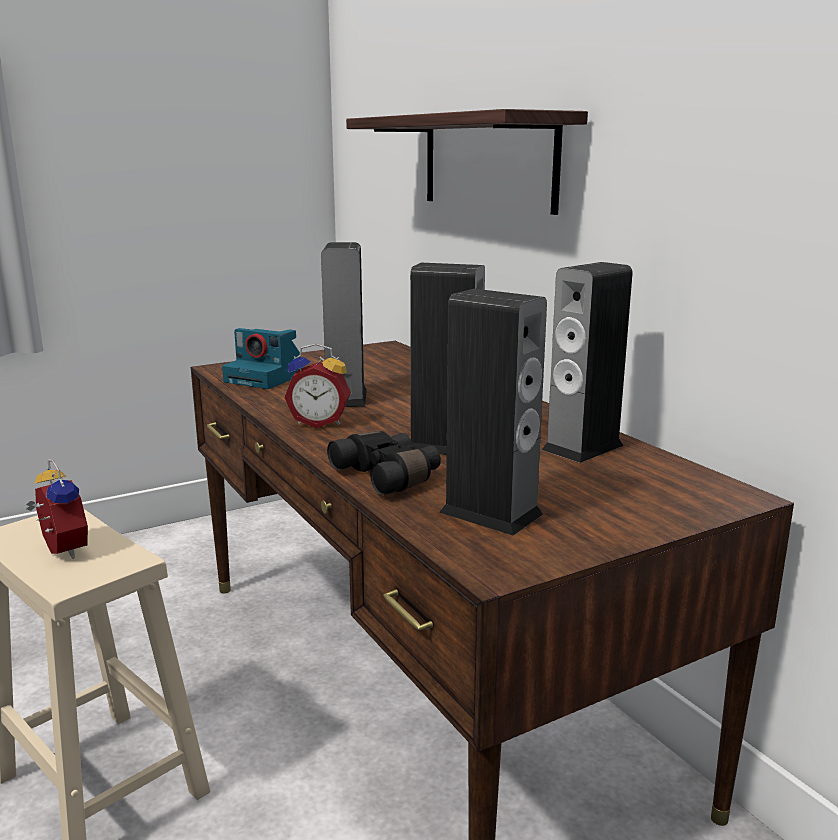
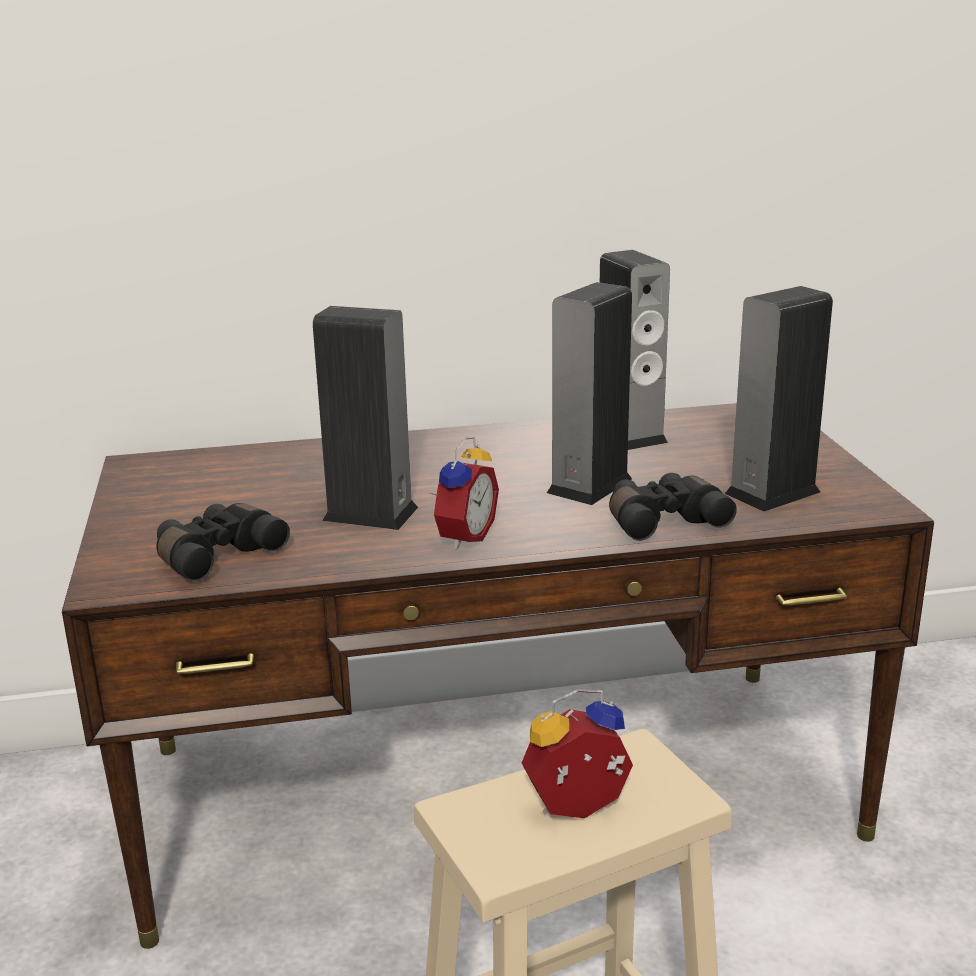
camera: 70 degrees left, 5 degrees up
(266, 378) = (216, 555): camera -> black binoculars
(487, 162) = (306, 166): shelf -> none

